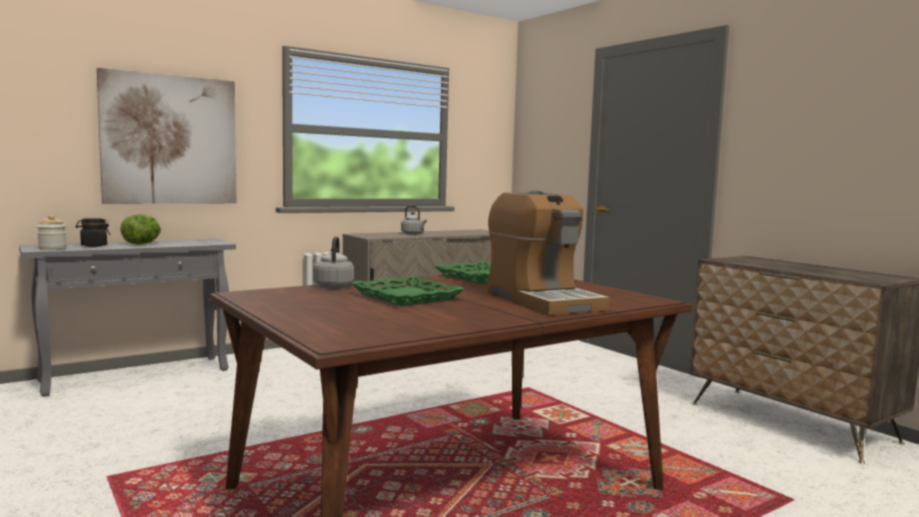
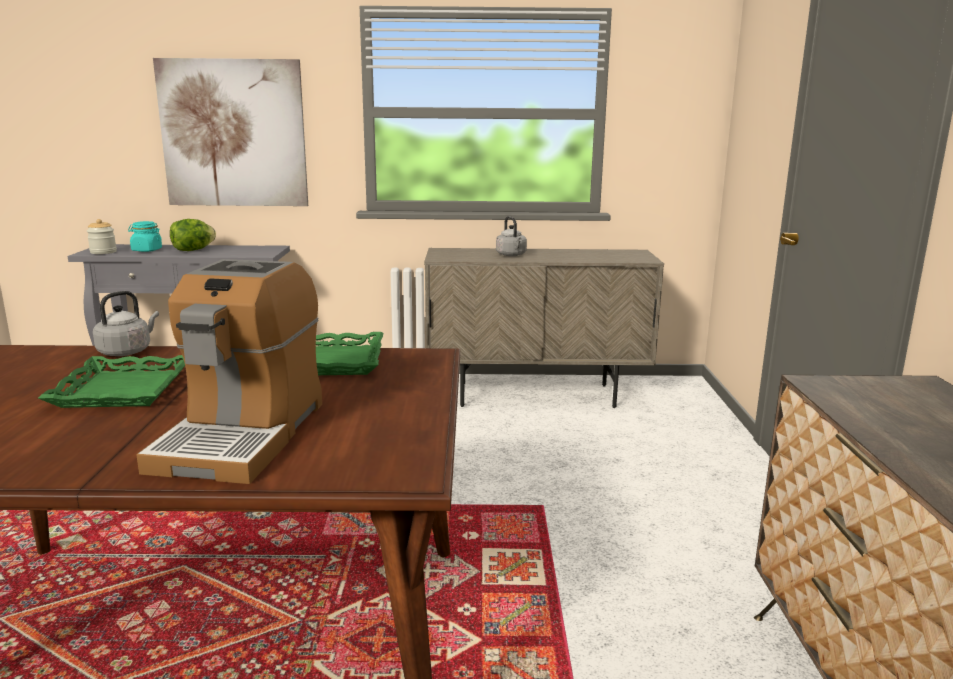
camera: 35 degrees right, 10 degrees up
(93, 246) = (146, 250): black jar -> turquoise jar

